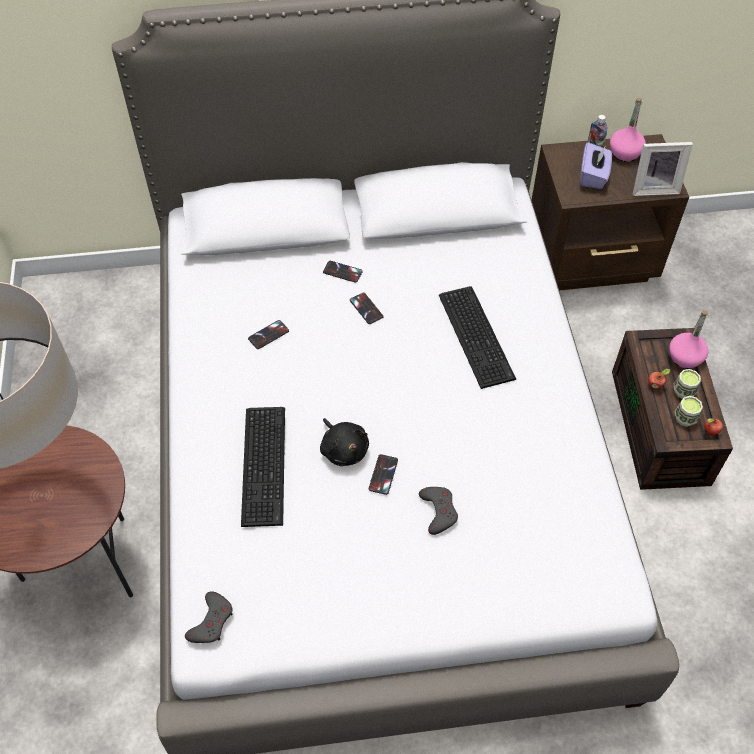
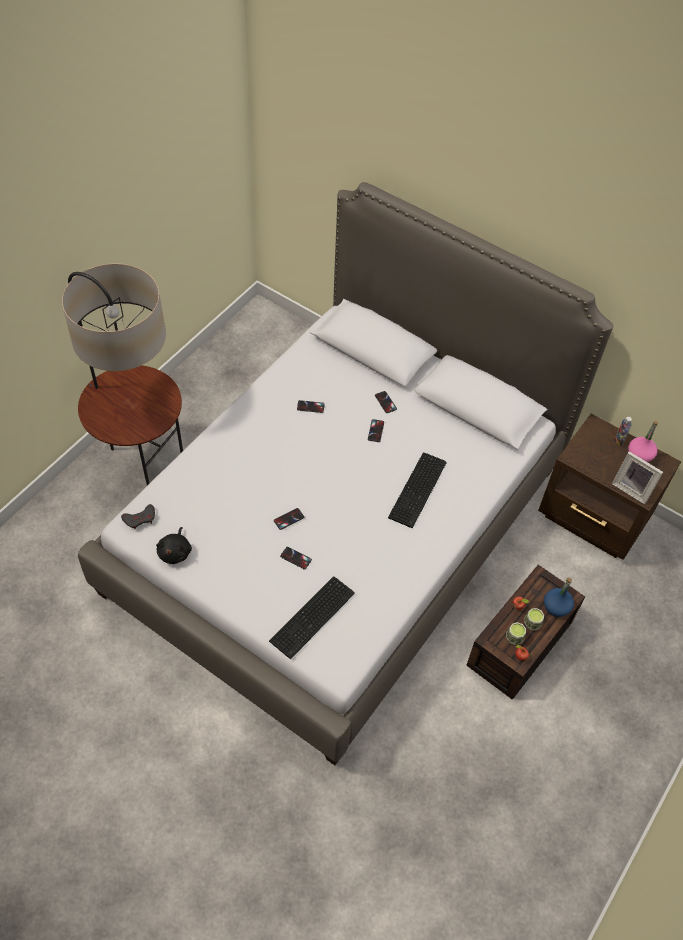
camera: 40 degrees right, 0 degrees up
(266, 463) = (239, 468): keyboard -> keyboard (314, 617)
(344, 449) = (283, 491): black plush toy -> black plush toy (175, 552)
(438, 511) = (295, 558): grey game controller -> phone
(593, 176) = (600, 454): purple tissue box -> none
(685, 357) = (556, 607): pink bottle -> blue bottle

